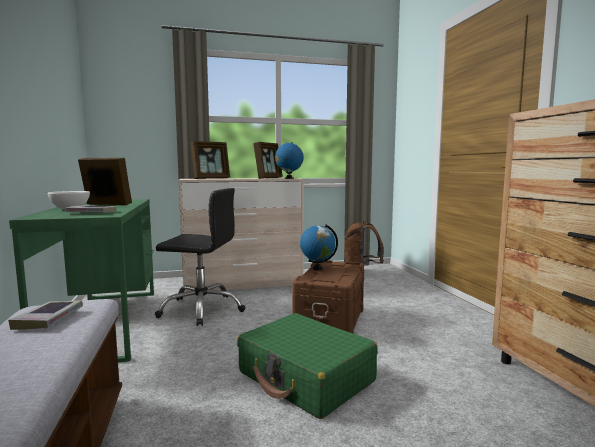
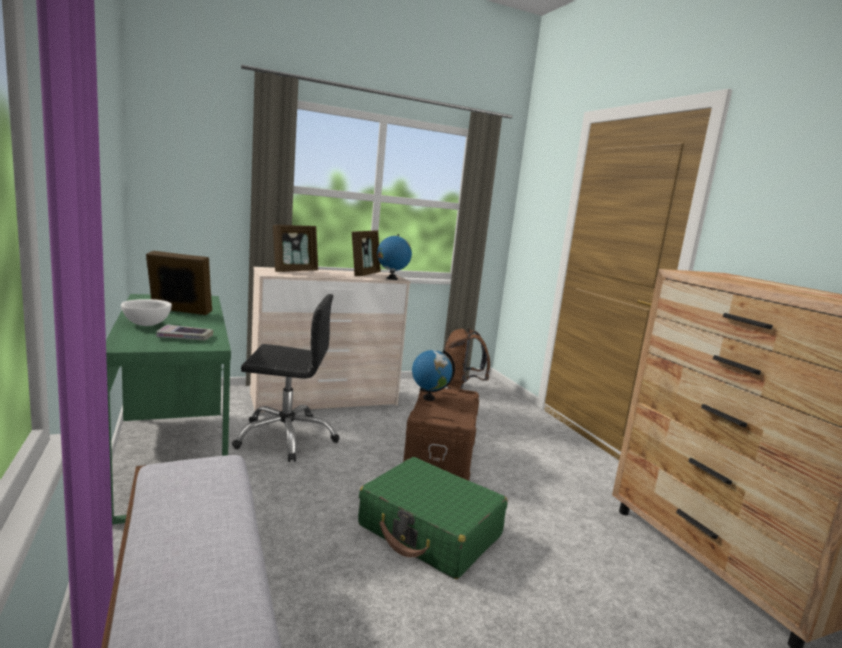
camera: 10 degrees left, 5 degrees up
(49, 319) = (193, 488): book -> none

